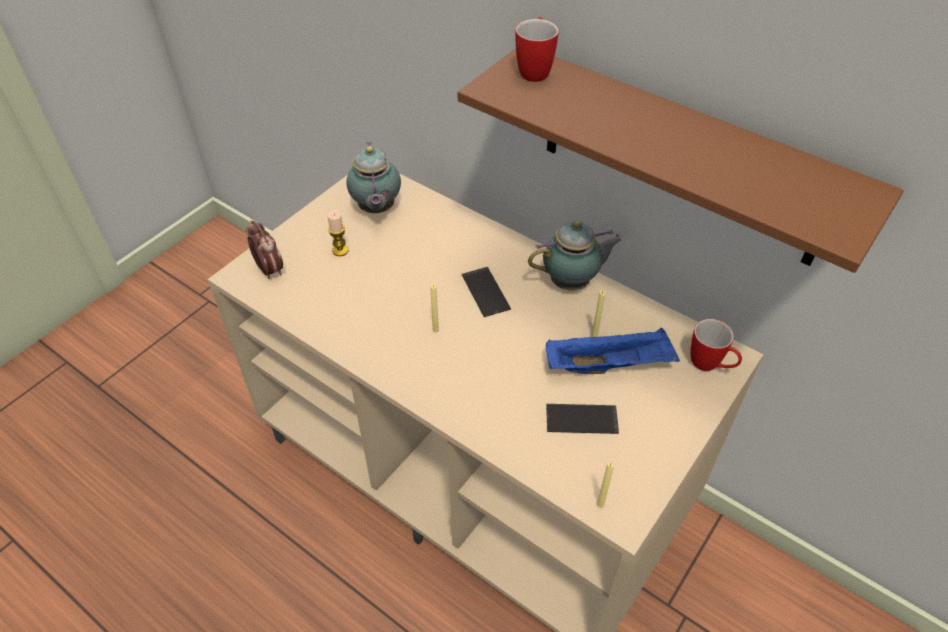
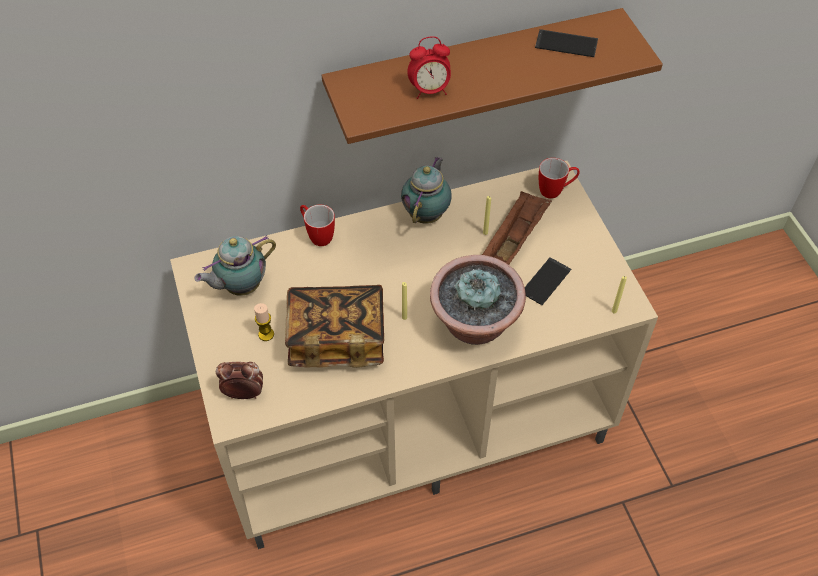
camera: 55 degrees left, 5 degrees up
(373, 296) = (337, 338): none -> book
(376, 209) = (240, 287): teapot -> teapot turned 120 degrees clockwise
(471, 388) = (474, 326): none -> potted plant
(485, 292) = (393, 267): phone -> phone (566, 44)
(535, 70) = (362, 85): mug -> mug (317, 235)
(578, 110) = (429, 90): none -> alarm clock
(609, 364) = (514, 239): blue tray -> brown tray

